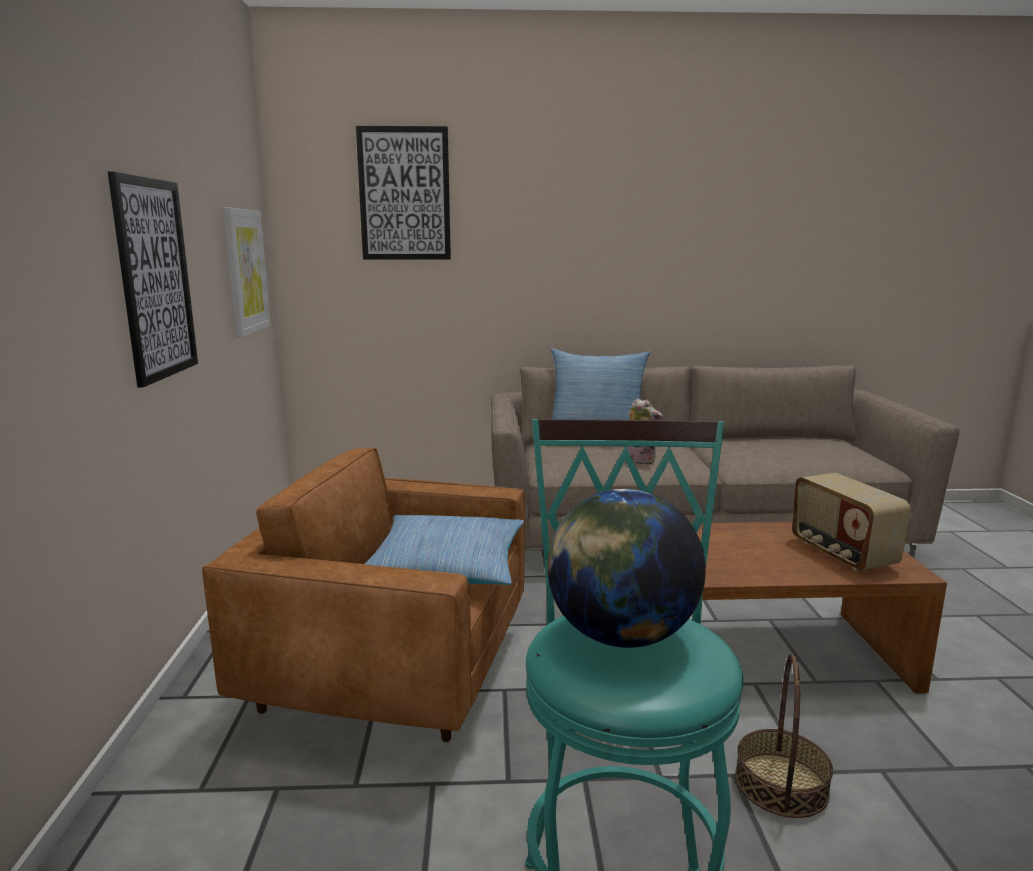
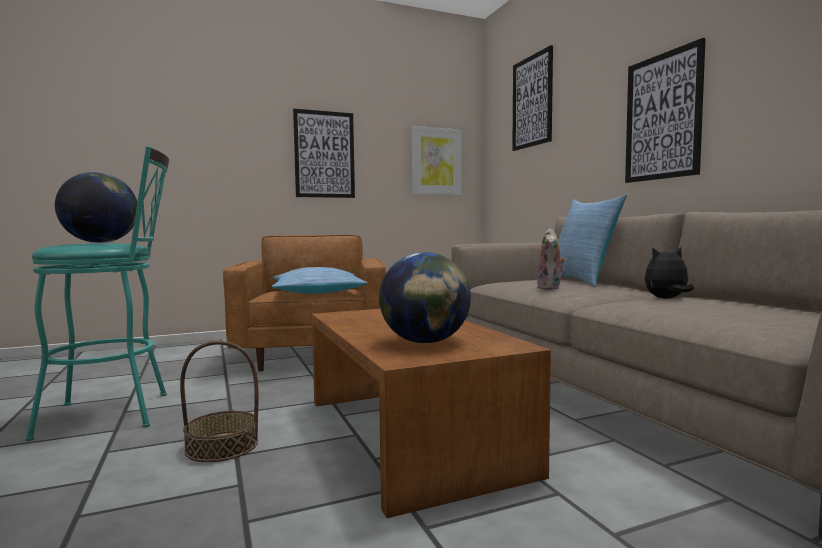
camera: 70 degrees right, 10 degrees down
(624, 264) = (663, 117): none -> picture
(734, 448) = (667, 299): none -> plush toy
(841, 553) = (425, 342): radio -> globe

